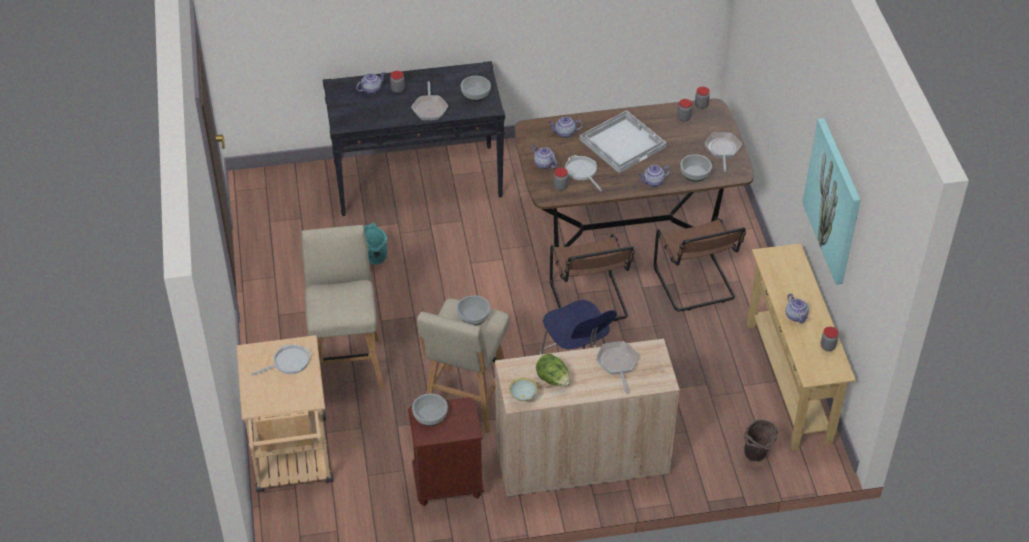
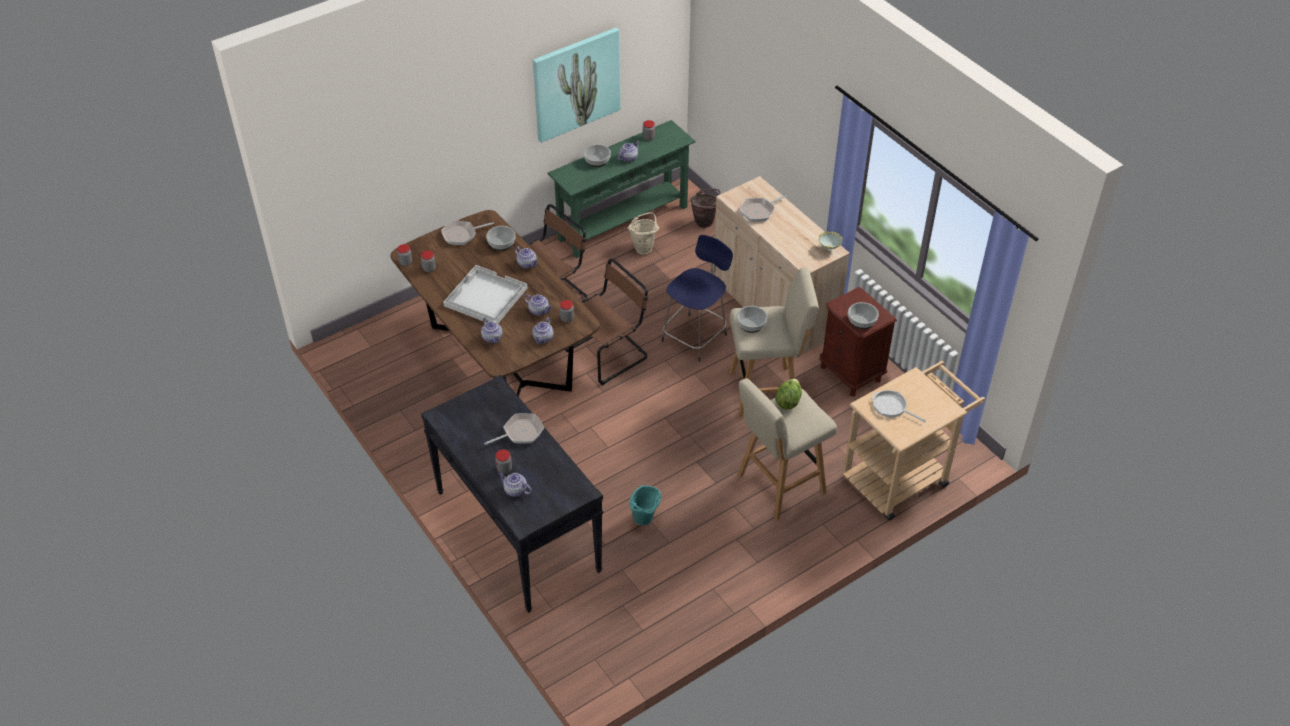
camera: 115 degrees left, 0 degrees up
(475, 94) = (480, 406): bowl -> bowl (597, 160)
(553, 379) = (799, 239): lettuce -> lettuce (788, 401)
(582, 172) = (539, 311): frying pan -> teapot
(737, 385) = (644, 247): none -> beige bucket
(789, 381) = (623, 222): beige console table -> green console table

